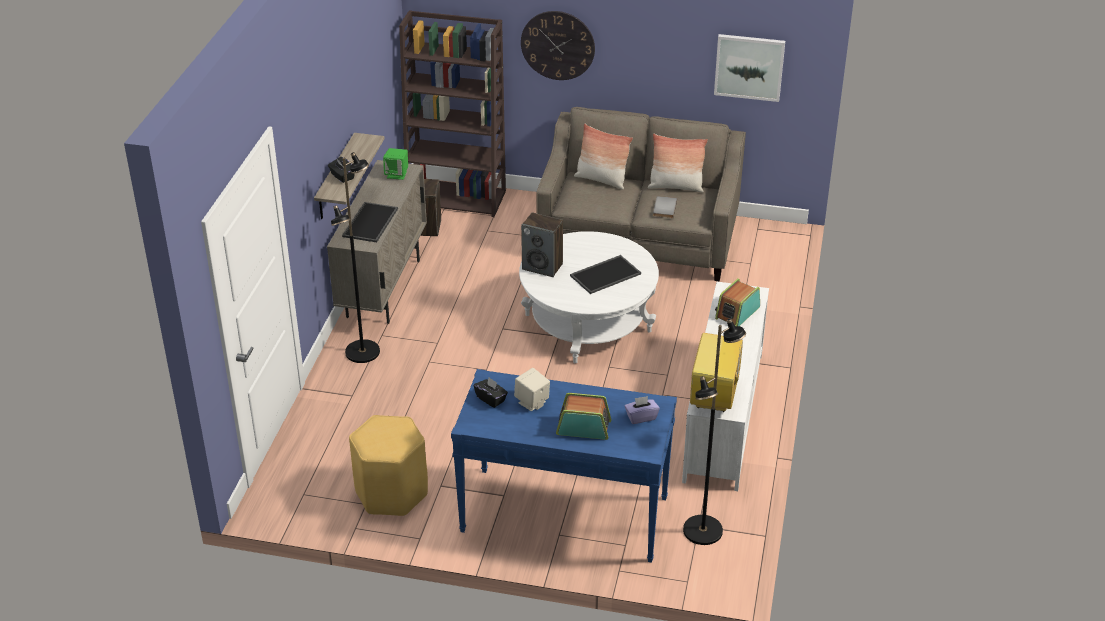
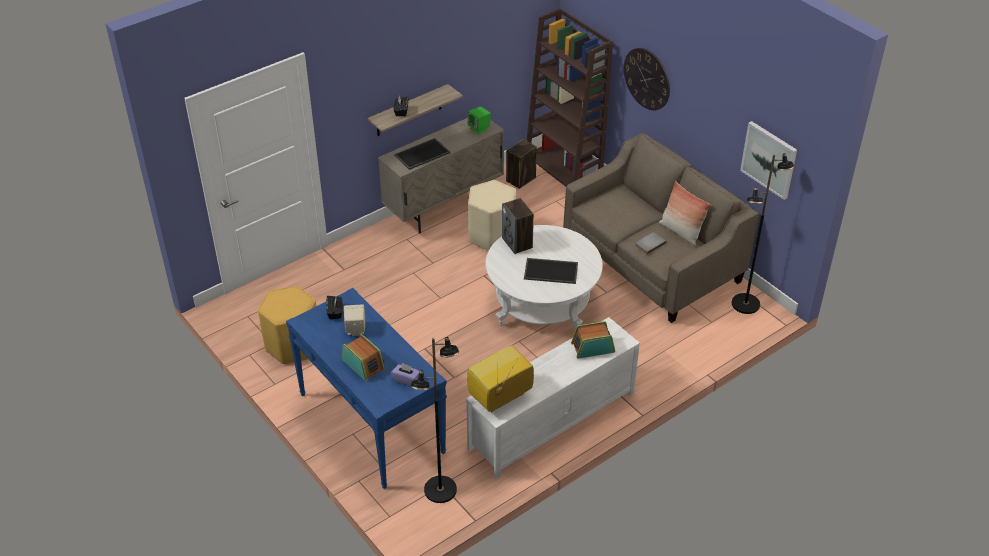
camera: 40 degrees right, 5 degrees up
(363, 352) = (383, 244): black floor lamp -> black floor lamp (746, 304)
(465, 289) = (492, 235): none -> beige stool
(601, 180) = (633, 200): pillow -> none

